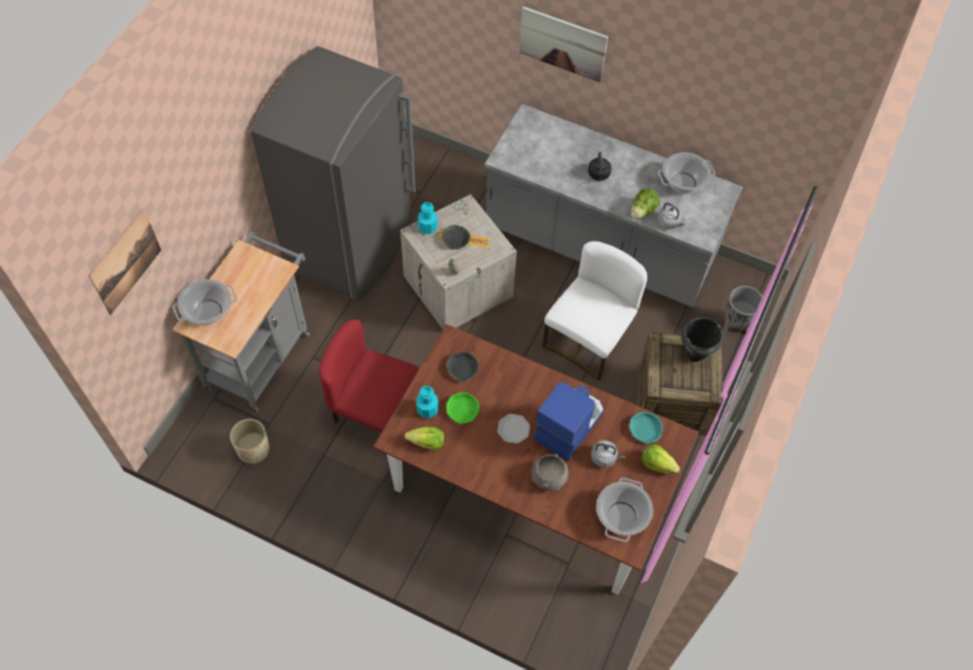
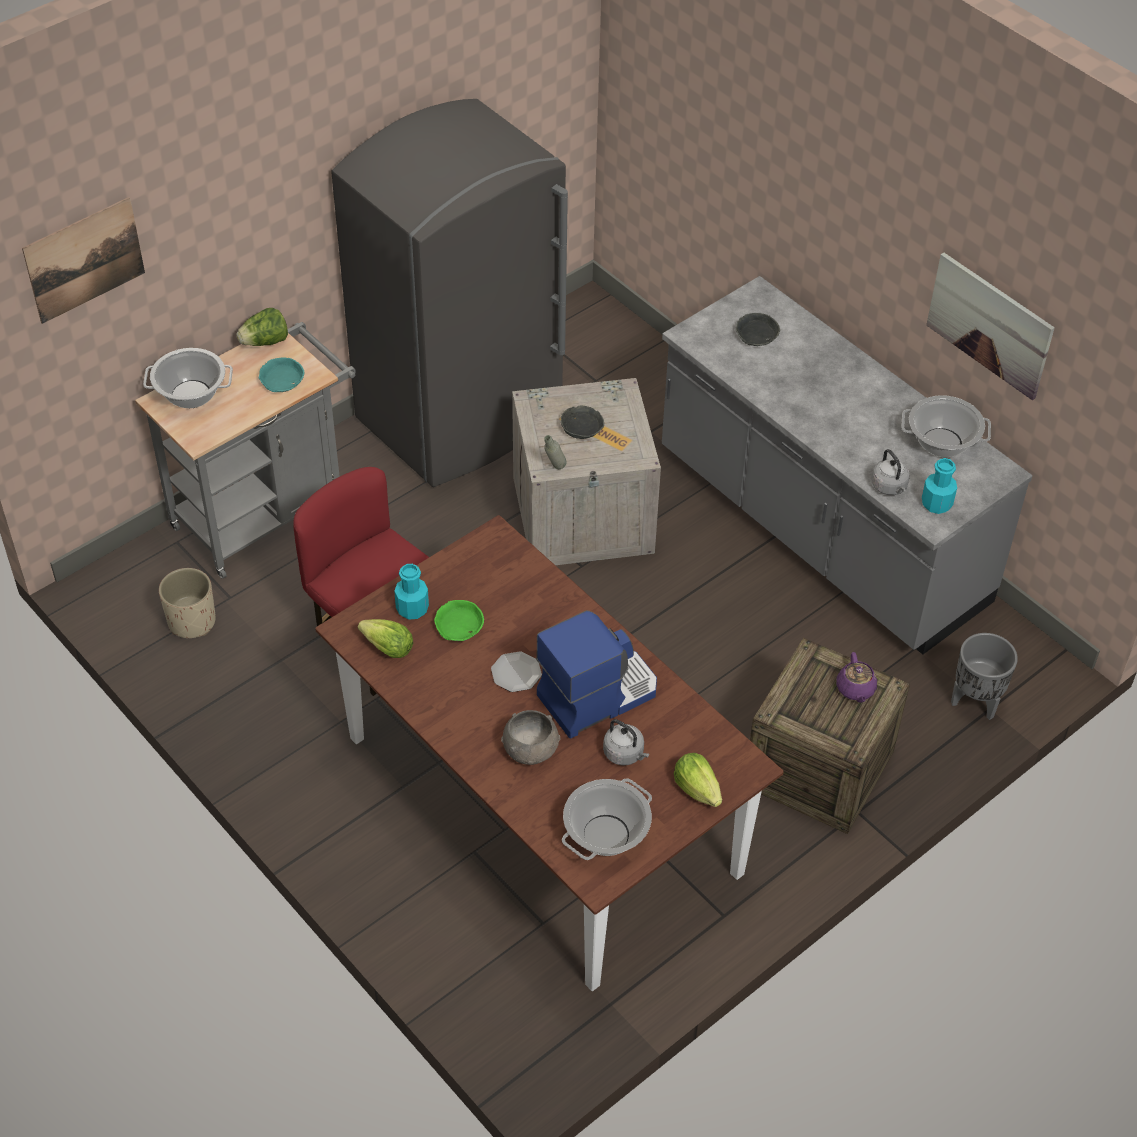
camera: 25 degrees right, 10 degrees down
(428, 227) = (552, 400): turquoise bottle -> turquoise bottle (936, 503)
(462, 369) = (488, 576): grey bowl -> grey bowl (756, 335)
(563, 43) = (816, 186): picture -> picture (989, 325)
(589, 339) = (736, 645): white chair -> none
(599, 175) = (819, 396): black kettle -> none
(642, 211) = (858, 460): lettuce -> lettuce (265, 342)
(645, 430) = (704, 740): turquoise bowl -> turquoise bowl (282, 381)
(694, 354) = (855, 689): black cooking pot -> purple teapot

